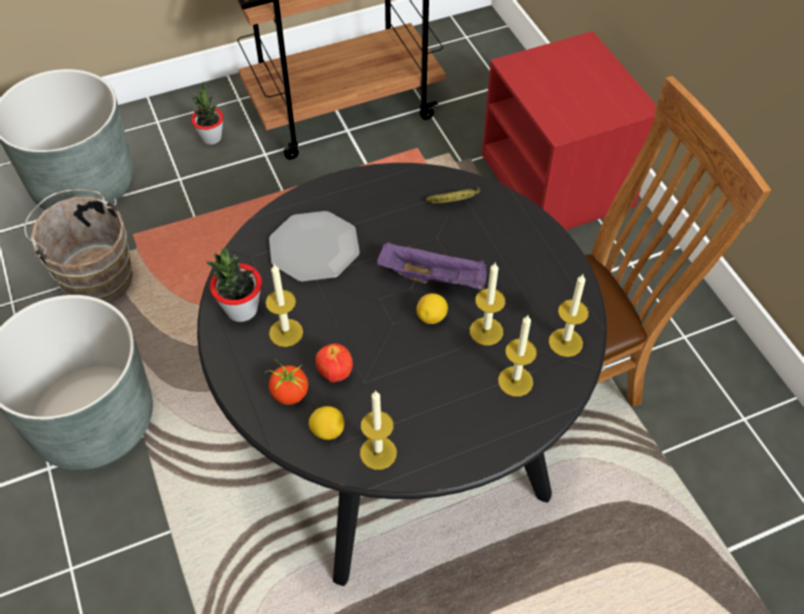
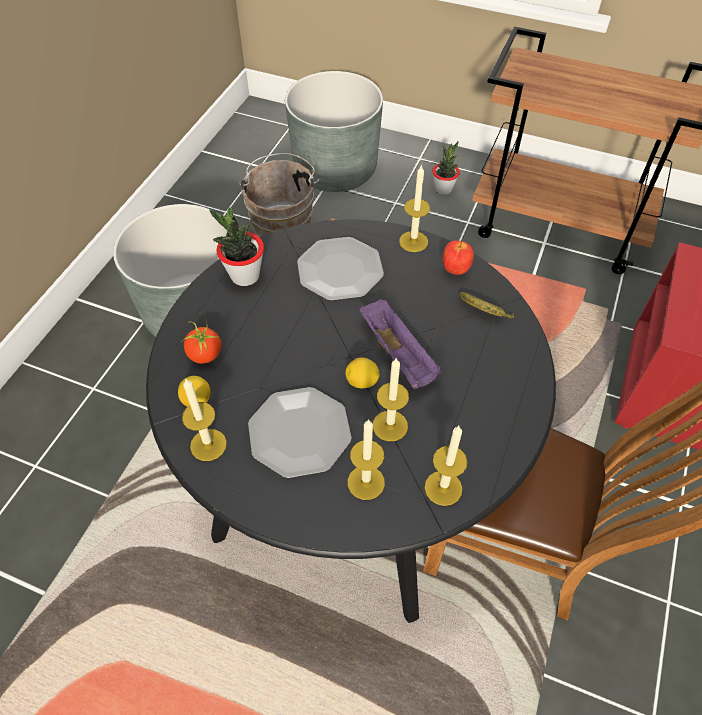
camera: 45 degrees right, 0 degrees up
(286, 332) = (252, 312): candle -> candle (413, 241)
(334, 374) = (248, 366): apple -> apple (455, 269)
(432, 388) = (300, 433): none -> plate

